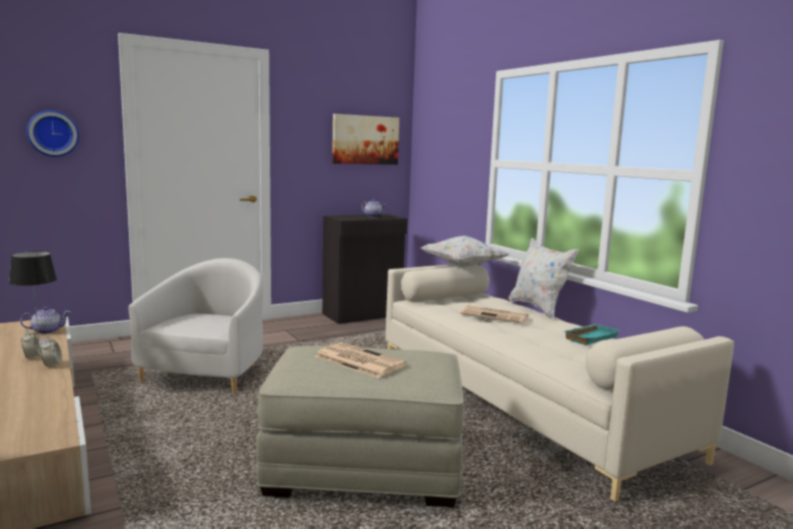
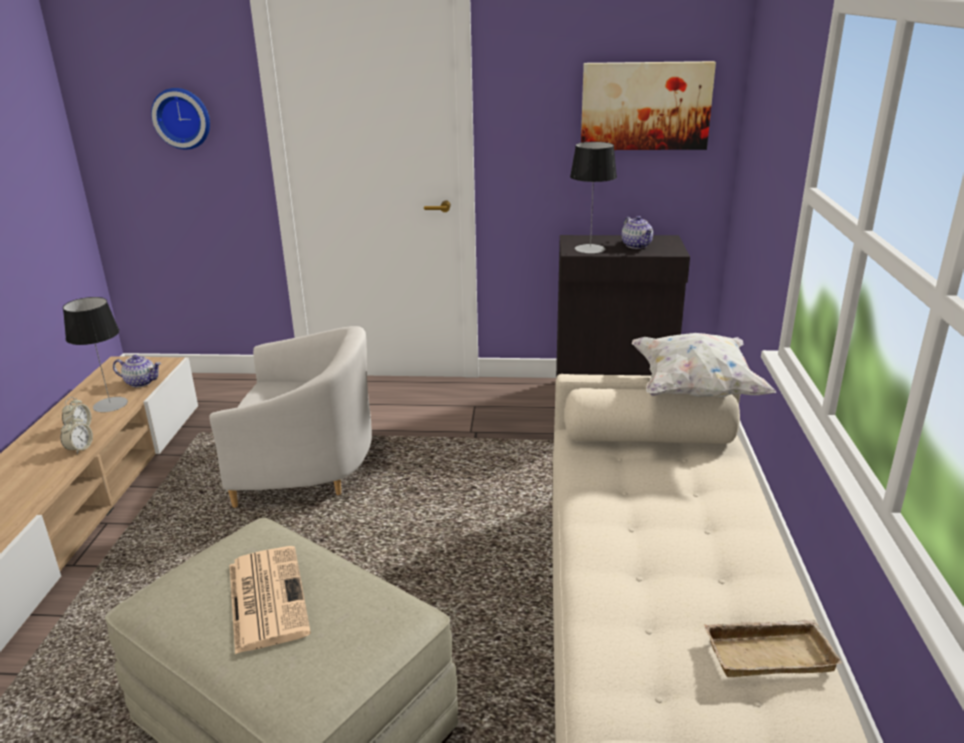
camera: 35 degrees right, 15 degrees up
(208, 373) = (306, 469): white armchair -> white armchair turned 45 degrees clockwise
(351, 218) = (590, 249): none -> table lamp
(495, 315) = (660, 523): newspaper -> none
(538, 308) = (775, 522): white pillow -> none
(589, 337) = (769, 652): turquoise tray -> beige tray

